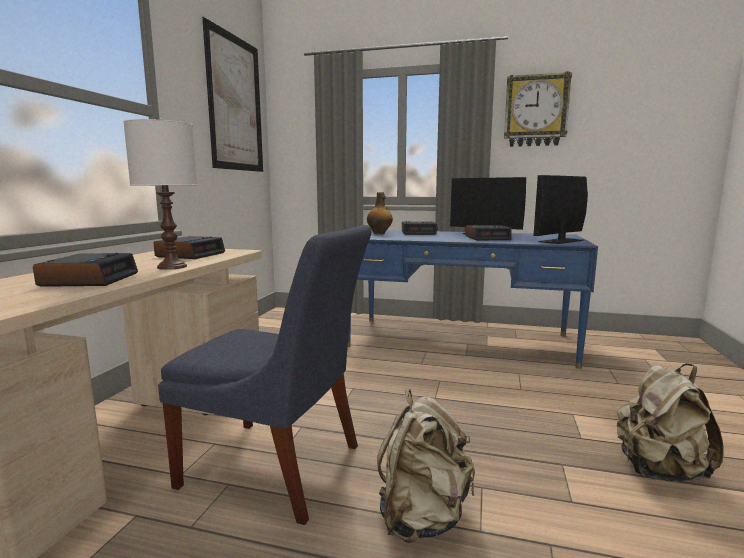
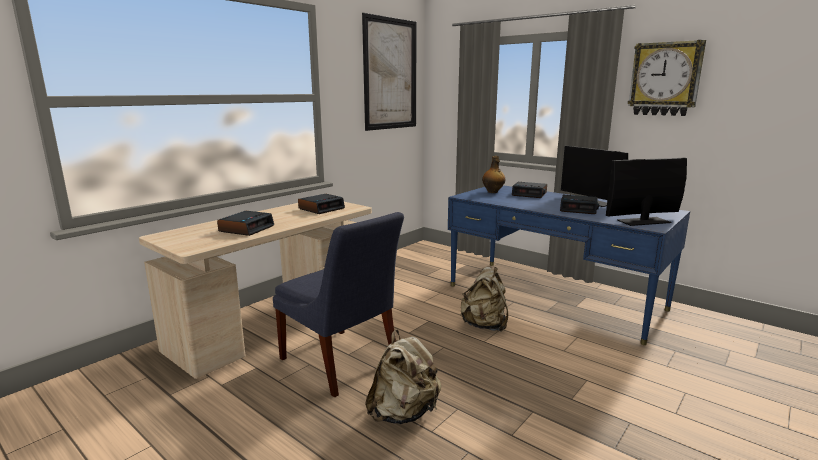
camera: 25 degrees right, 5 degrees up
(172, 267) = (297, 221): white table lamp -> none
(659, 470) = (608, 437): beige backpack -> beige backpack (484, 325)

